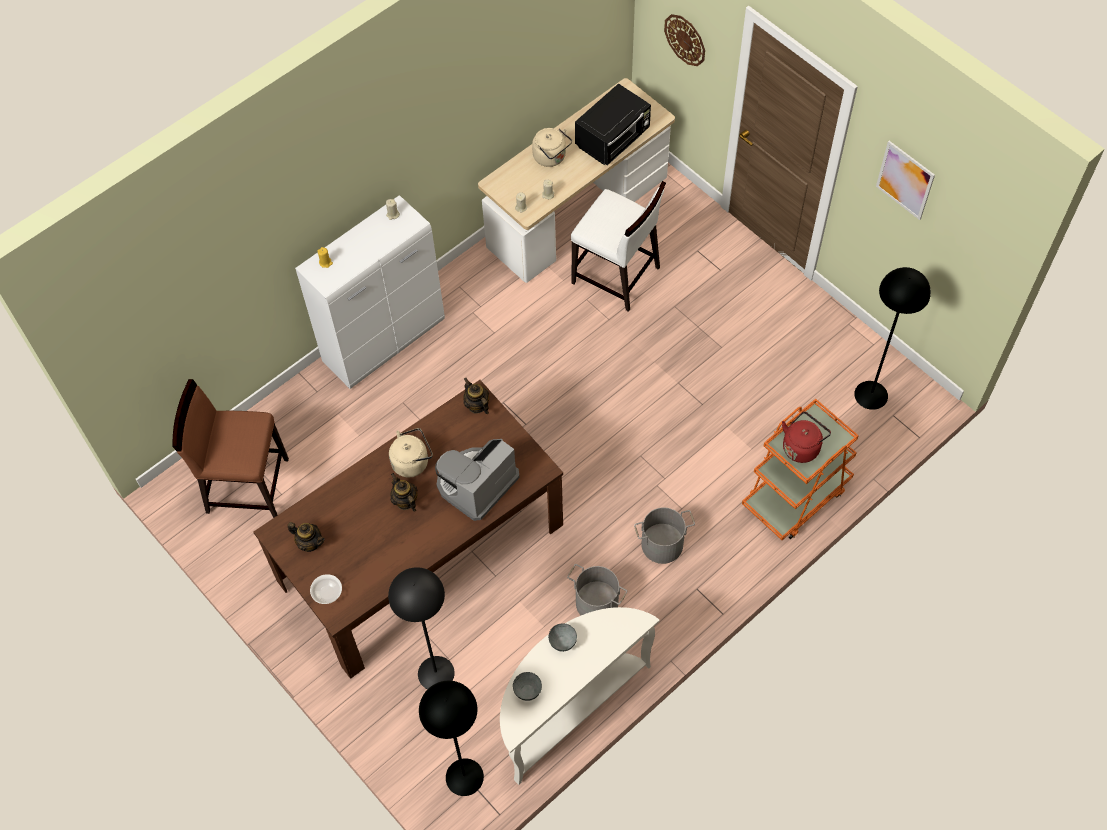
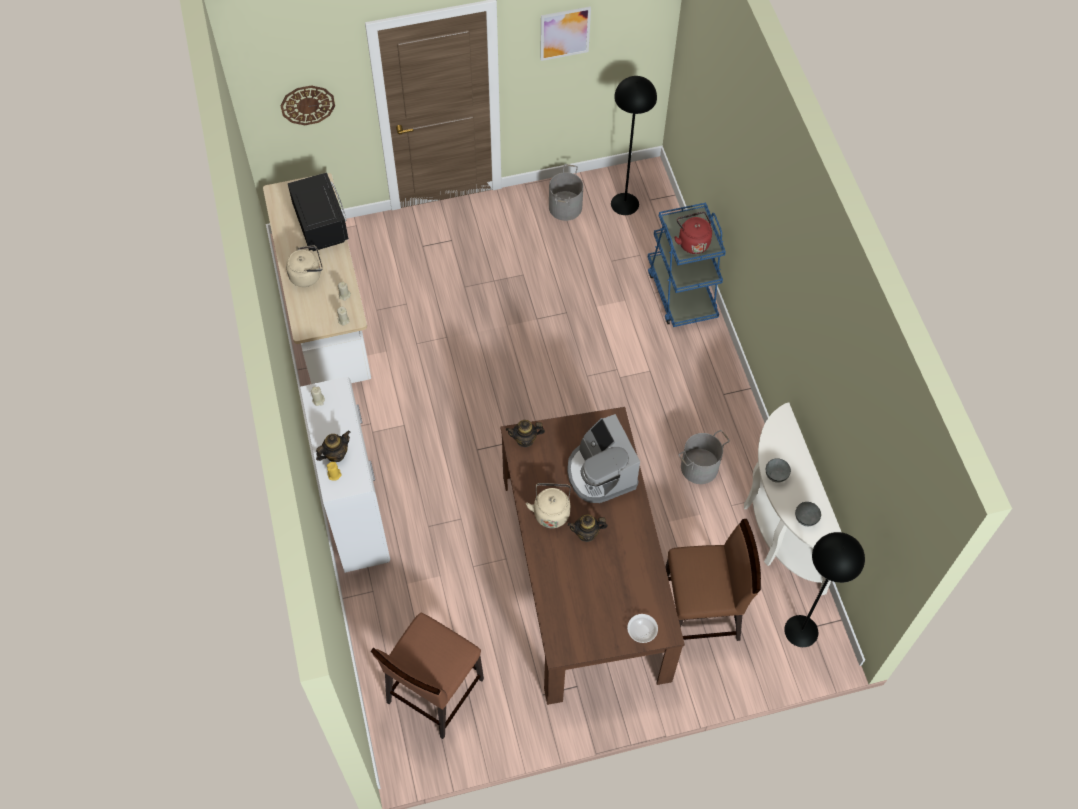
camera: 65 degrees left, 0 degrees up
(310, 543) = (585, 625): teapot -> teapot (335, 454)
(436, 673) = (701, 613): black floor lamp -> brown chair
(616, 276) = (408, 312): white chair -> none
(662, 545) = (674, 399): grey bucket -> grey bucket (565, 207)
(795, 496) = (681, 293): orange cart -> blue cart

